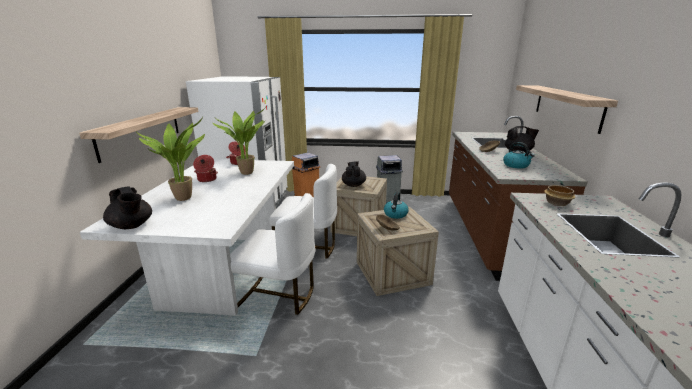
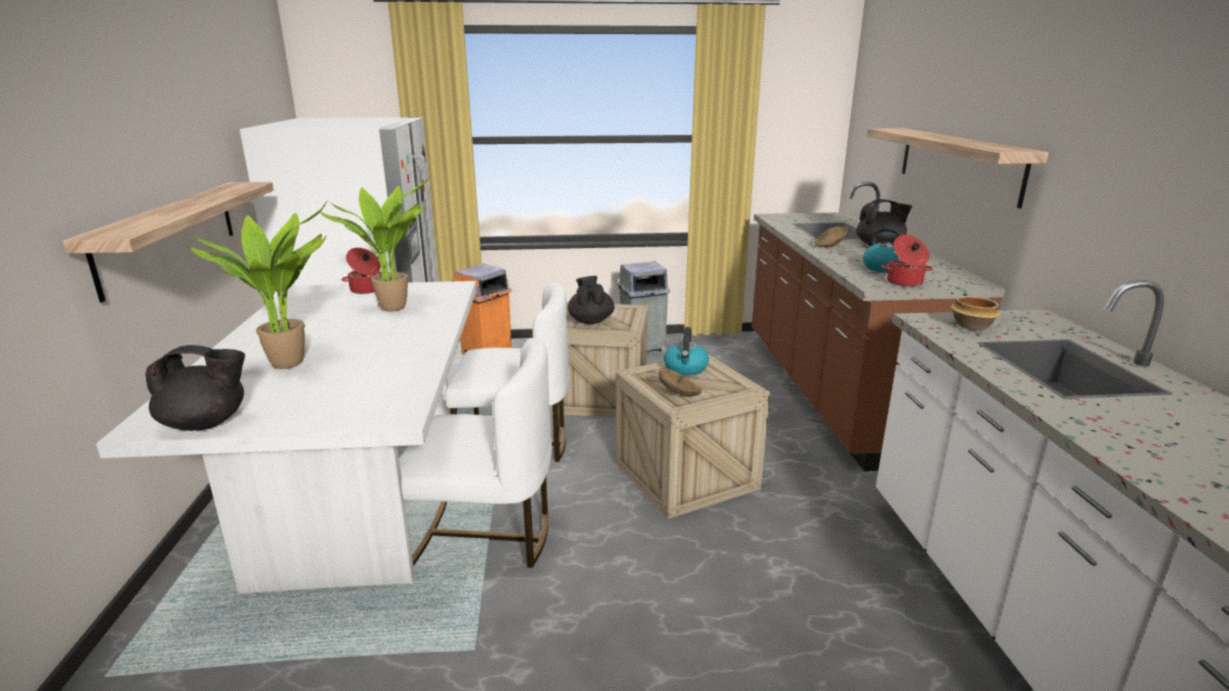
camera: 10 degrees left, 0 degrees up
(131, 226) = (206, 423): black teapot -> black teapot turned 45 degrees counterclockwise
(206, 179) = (317, 325): cooking pot -> cooking pot (904, 282)

